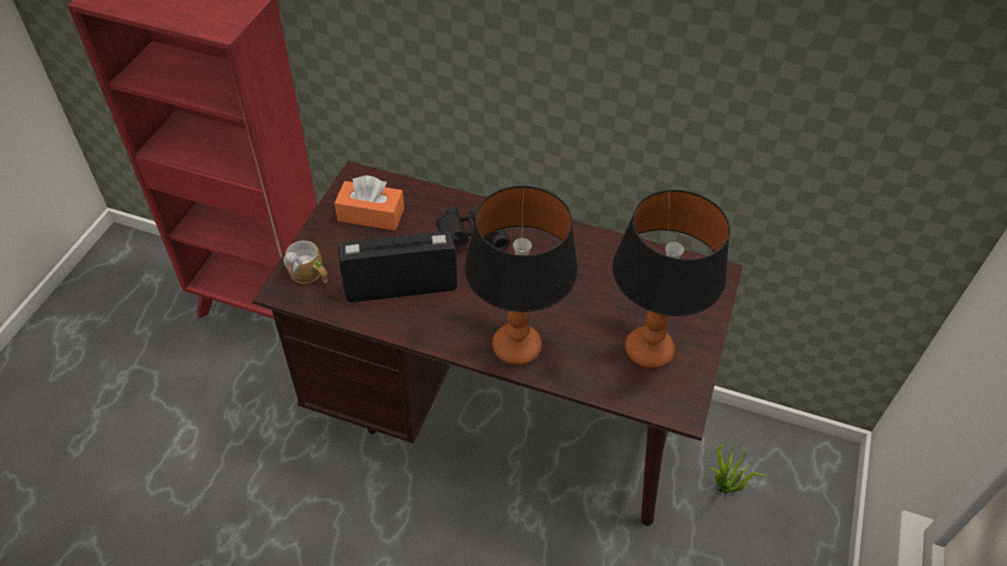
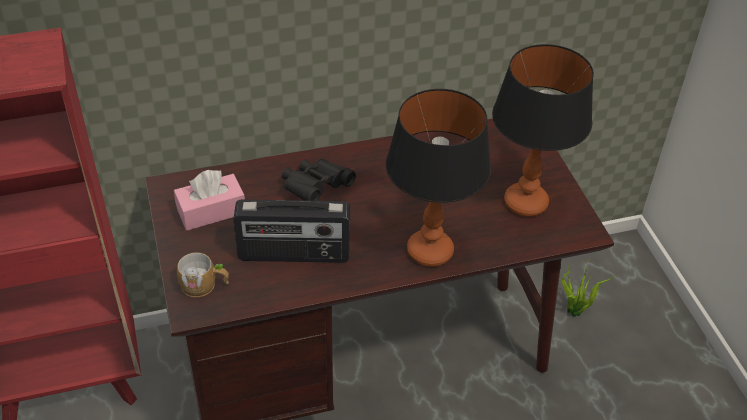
camera: 35 degrees left, 5 degrees down
(371, 215) = (211, 211): orange tissue box -> pink tissue box
(401, 287) = (294, 254): radio -> radio turned 135 degrees counterclockwise

